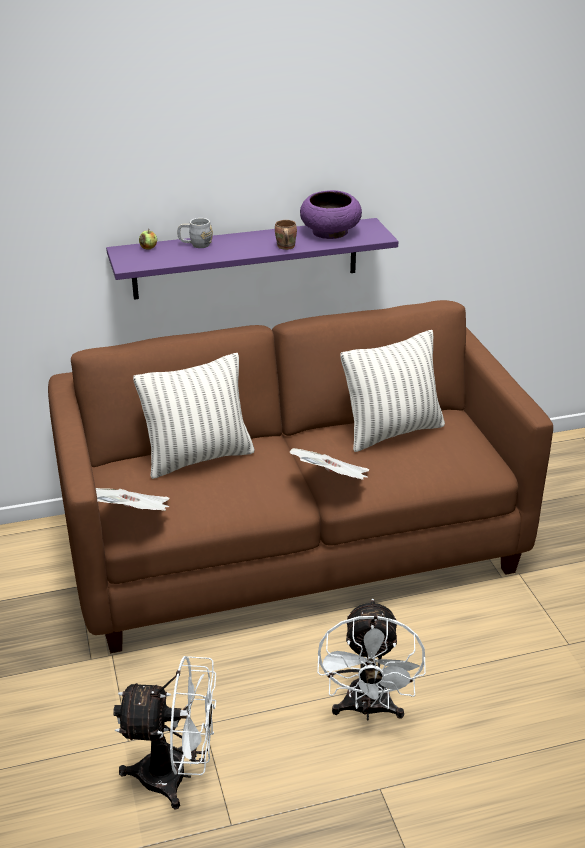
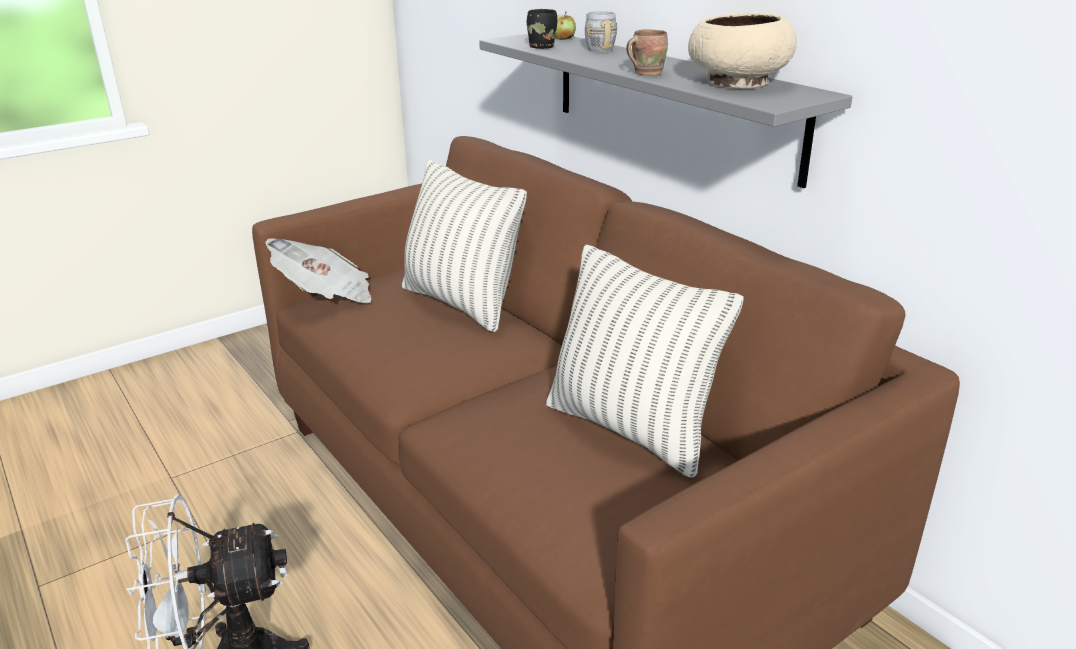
camera: 70 degrees right, 5 degrees down
(170, 258) = (543, 46): none -> black mug
(176, 776) = (116, 524): white fan -> none
(246, 258) = (671, 101): purple shelf -> grey shelf
(330, 233) = (737, 83): purple bowl -> beige bowl
(332, 481) = (461, 403): newspaper -> none

